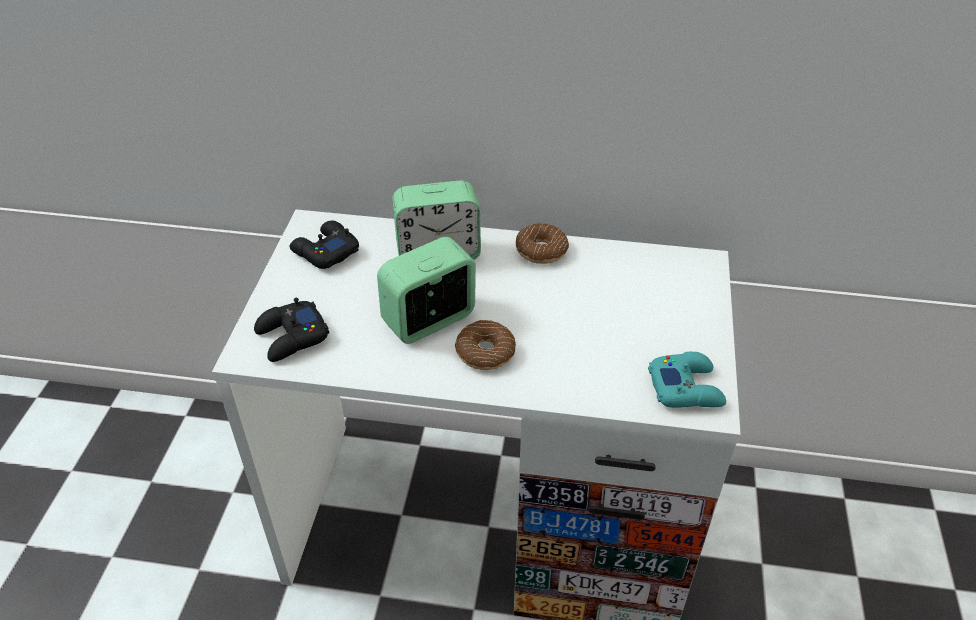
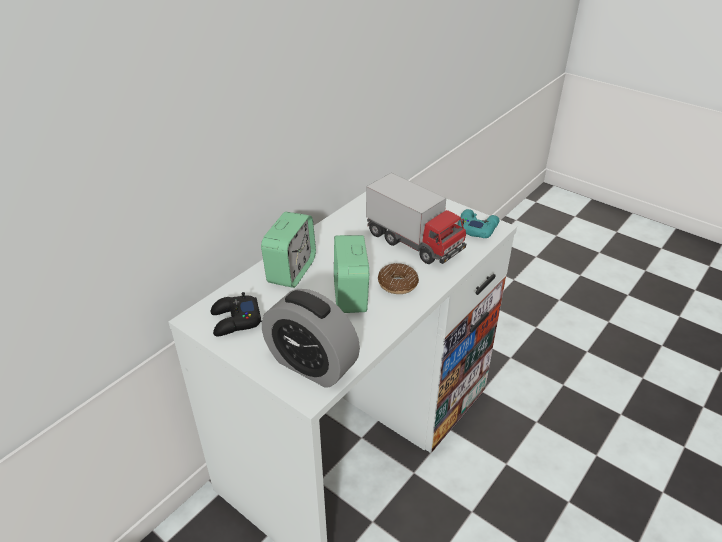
camera: 60 degrees left, 5 degrees down
(291, 337) = (311, 364): black game controller -> alarm clock
(541, 250) = (329, 231): donut -> none
(588, 335) = (414, 243): none -> toy truck

